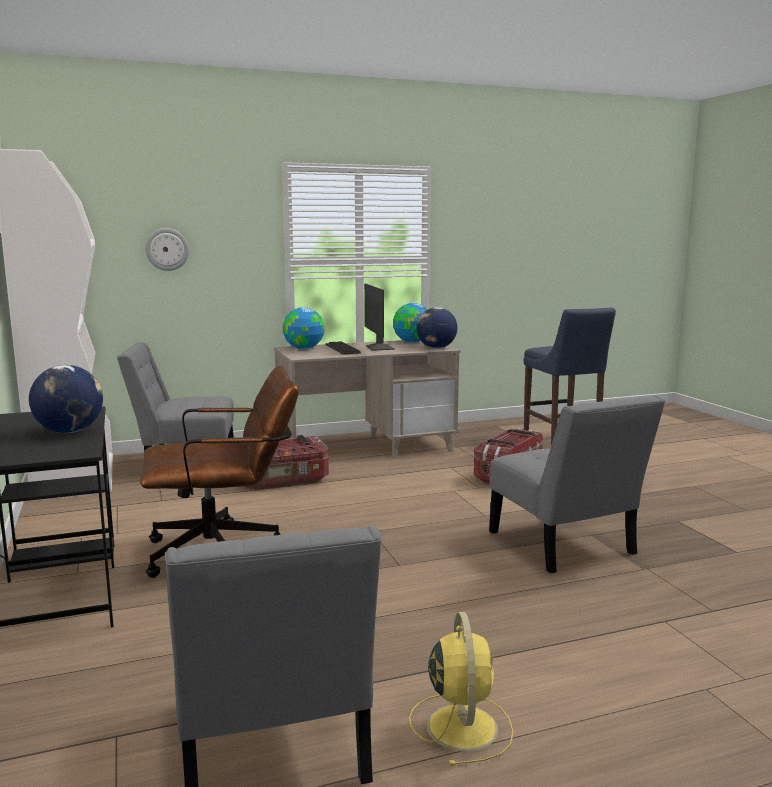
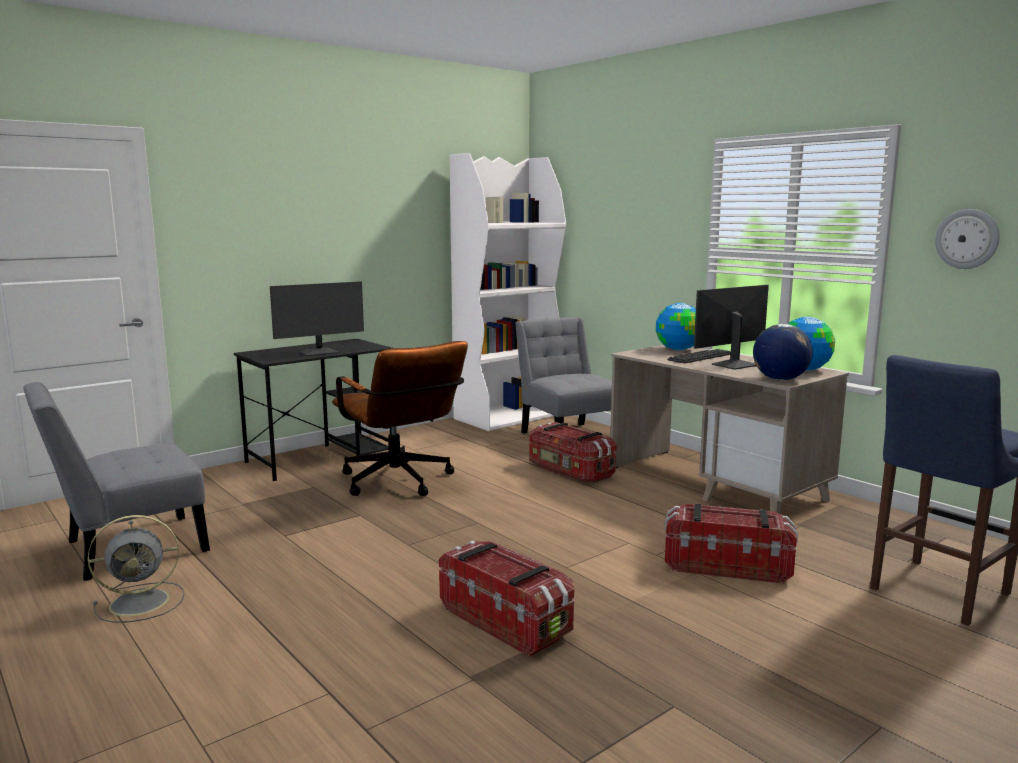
camera: 70 degrees right, 0 degrees up
(70, 431) = (319, 352): globe -> monitor
(167, 249) = (614, 233): wall clock -> wall clock (967, 239)
(461, 725) = (142, 602): yellow fan -> grey fan
(565, 546) = (506, 621): grey chair -> storage box

